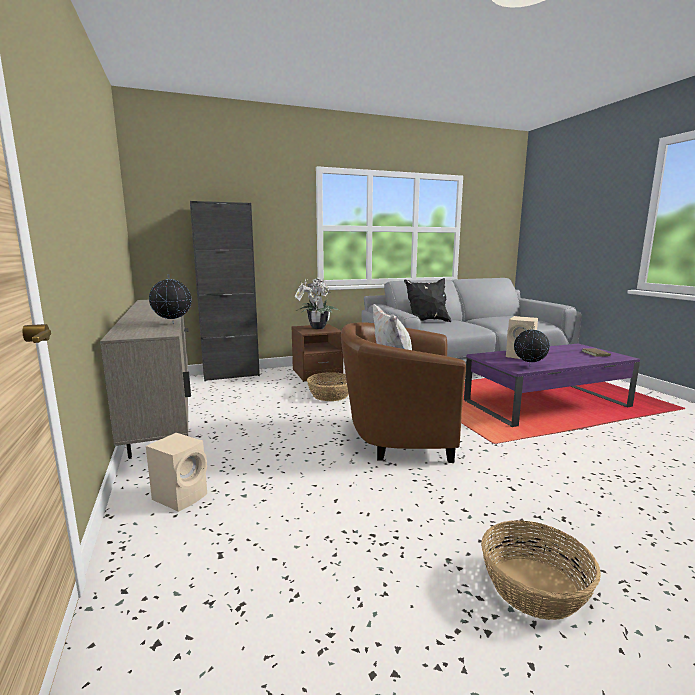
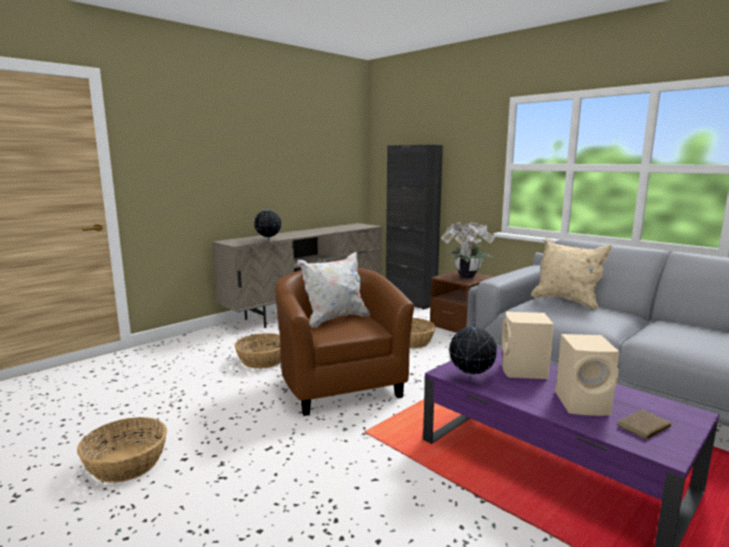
camera: 65 degrees right, 0 degrees up
(182, 496) = (208, 342): beige speaker -> beige speaker (584, 404)
(298, 465) = (262, 360): none -> basket
(426, 322) = (566, 301): black pillow -> beige pillow

